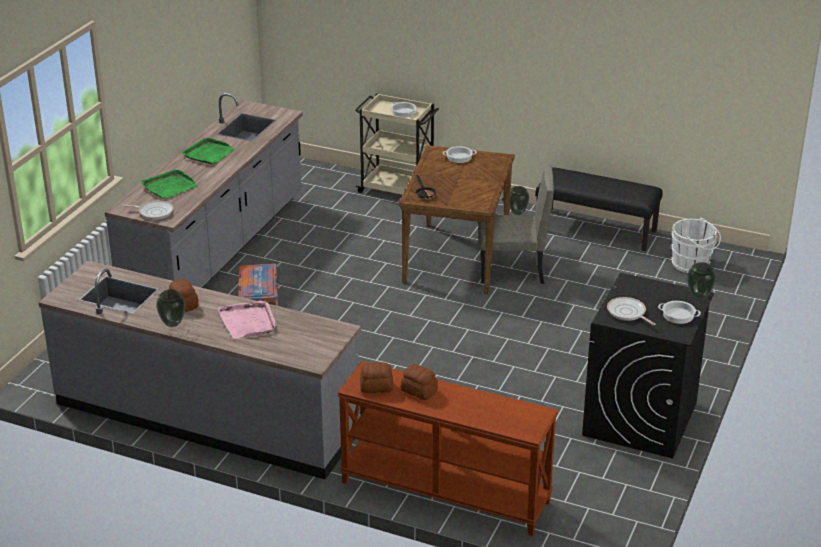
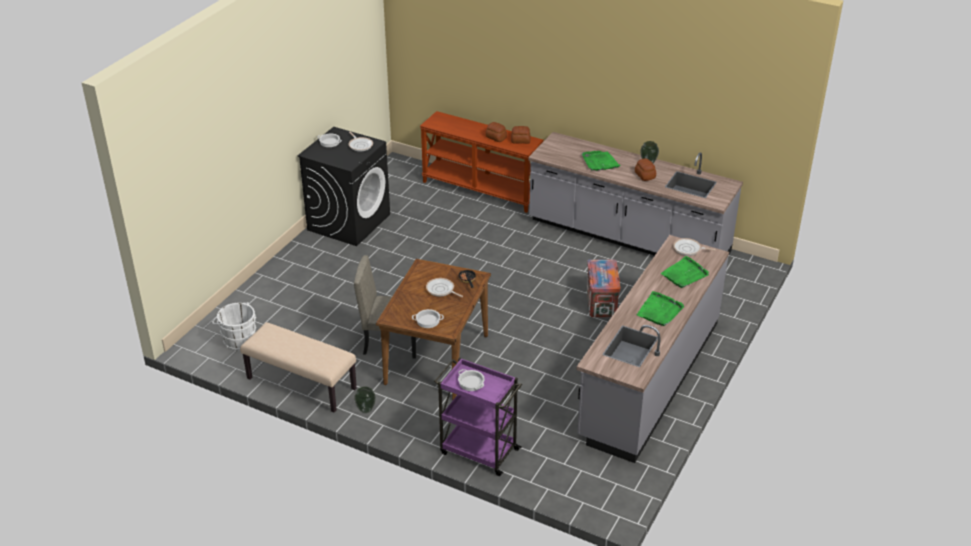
camera: 175 degrees left, 5 degrees up
(248, 322) = (600, 162): pink tray -> green tray
(397, 189) = (478, 451): beige cart -> purple cart
(452, 184) = (441, 290): none -> frying pan
(596, 229) = (300, 384): black bench -> beige bench
(699, 296) = (308, 153): vase -> none

